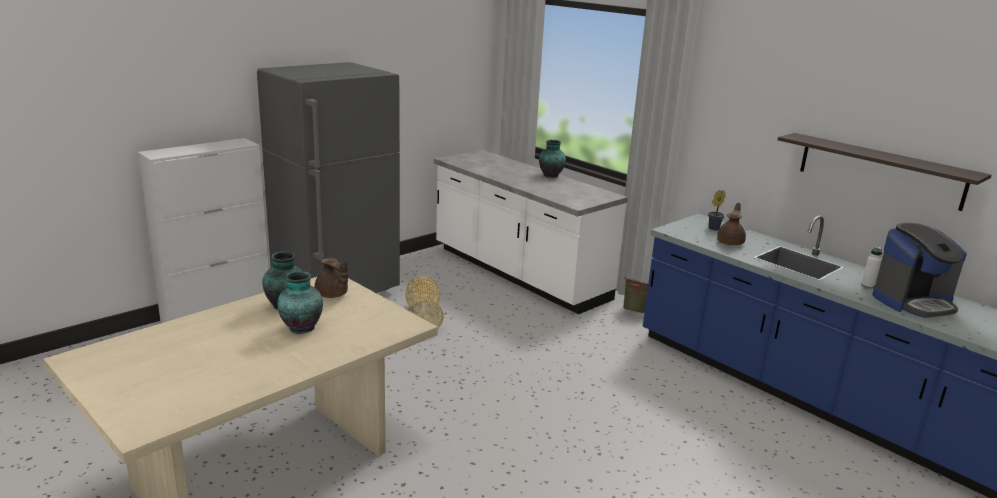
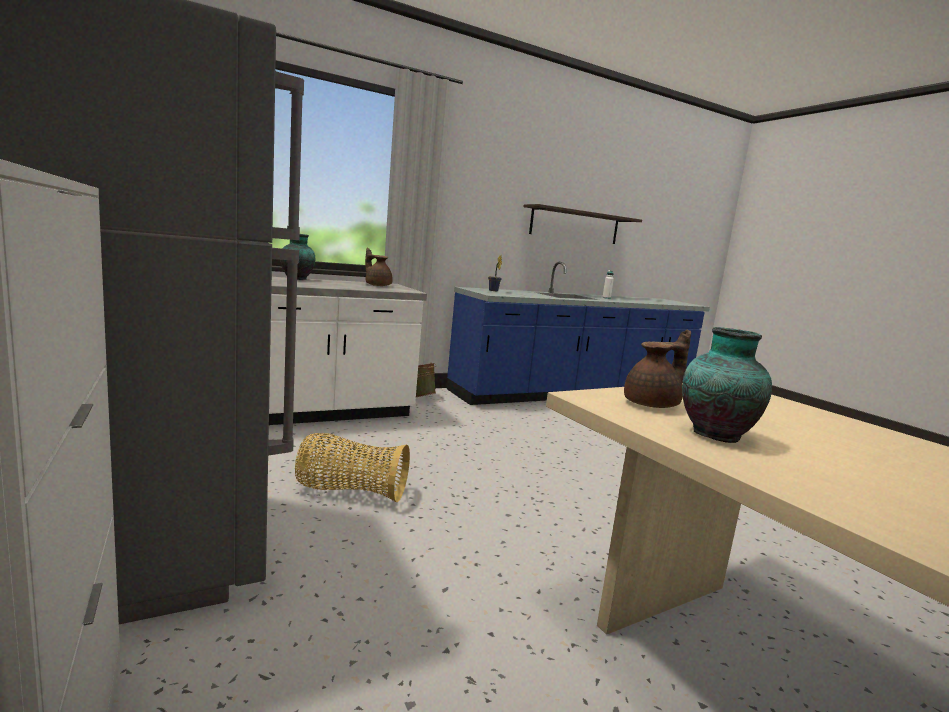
camera: 75 degrees left, 10 degrees down
(300, 328) = (796, 434): vase -> none
(730, 242) = (526, 294): brown teapot -> brown teapot (377, 285)
(913, 302) = (629, 299): coffee machine -> none

